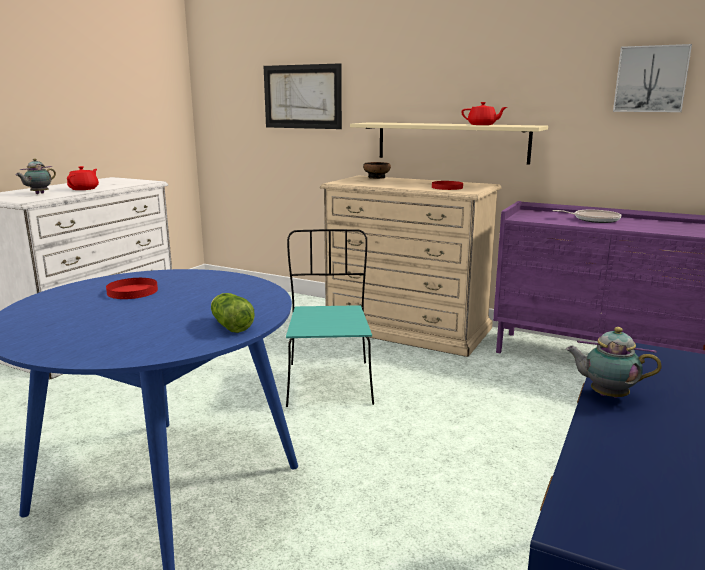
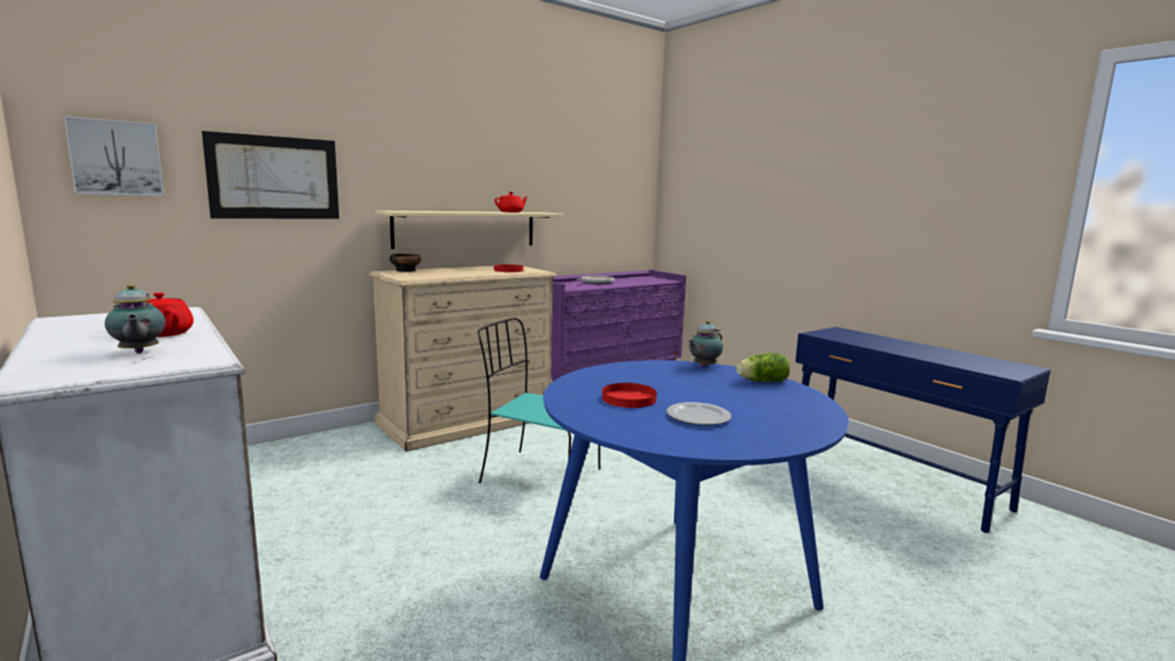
camera: 65 degrees left, 5 degrees down
(90, 314) = (697, 416): none -> plate
(605, 395) = (880, 347): teapot -> teapot (703, 366)
(651, 79) = (600, 179): picture -> picture (116, 158)

